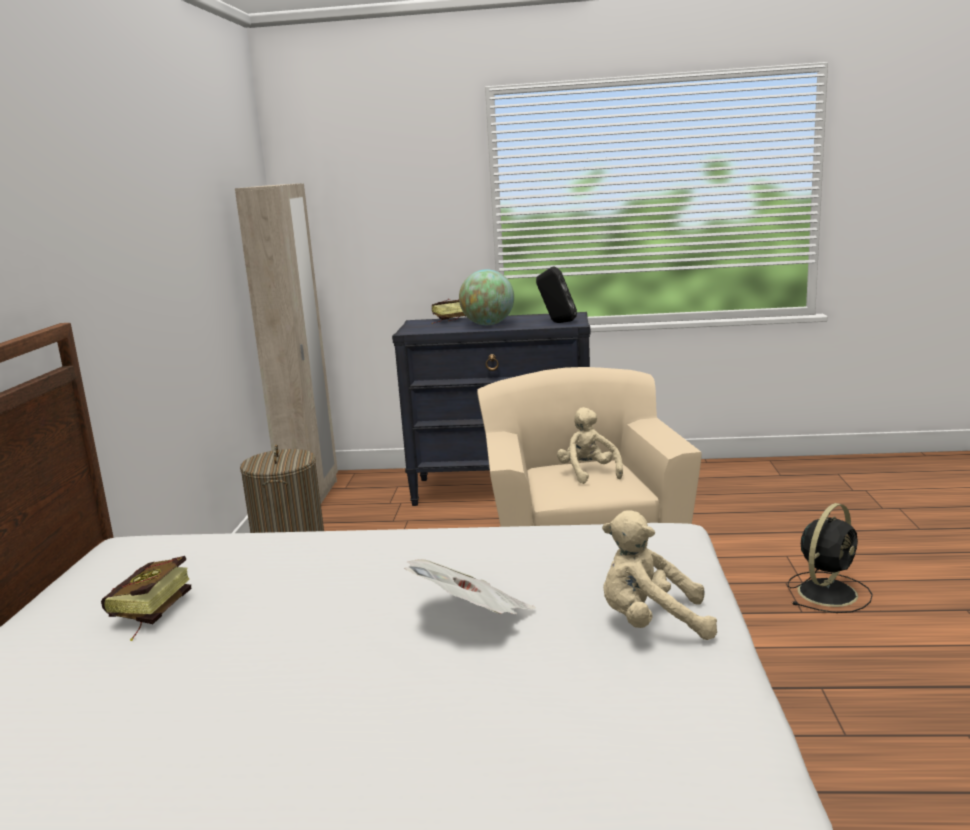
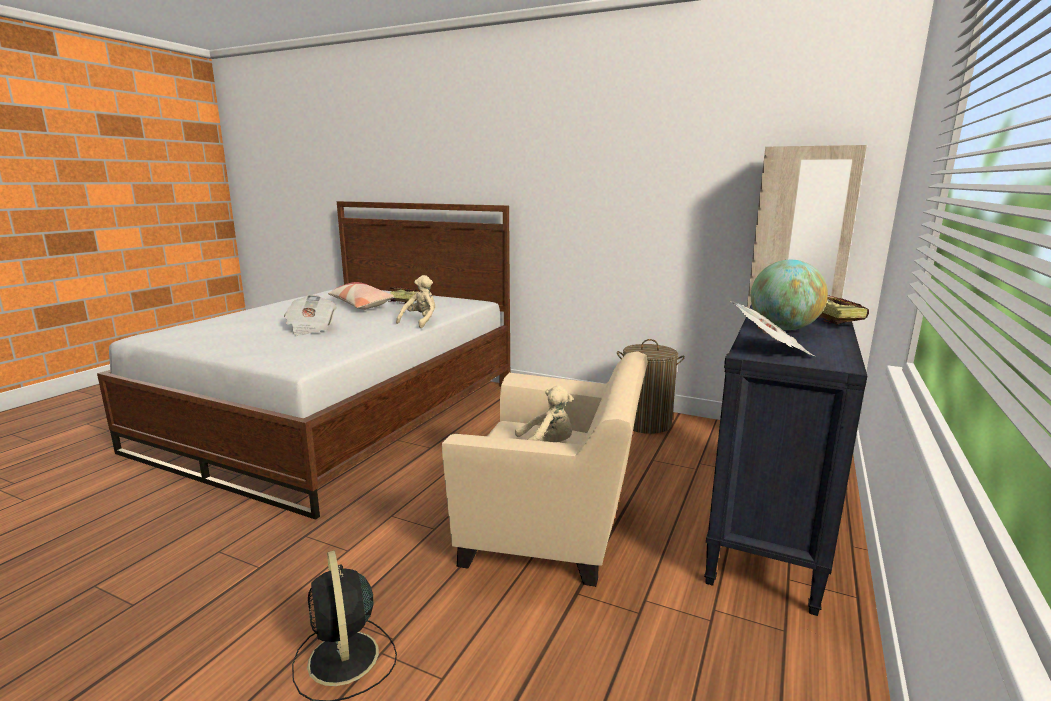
camera: 110 degrees right, 0 degrees up
(180, 666) = (361, 305): none -> pillow
(557, 322) = (769, 350): black speaker -> newspaper
(651, 623) = (244, 346): beige plush toy -> beige plush toy (420, 322)

